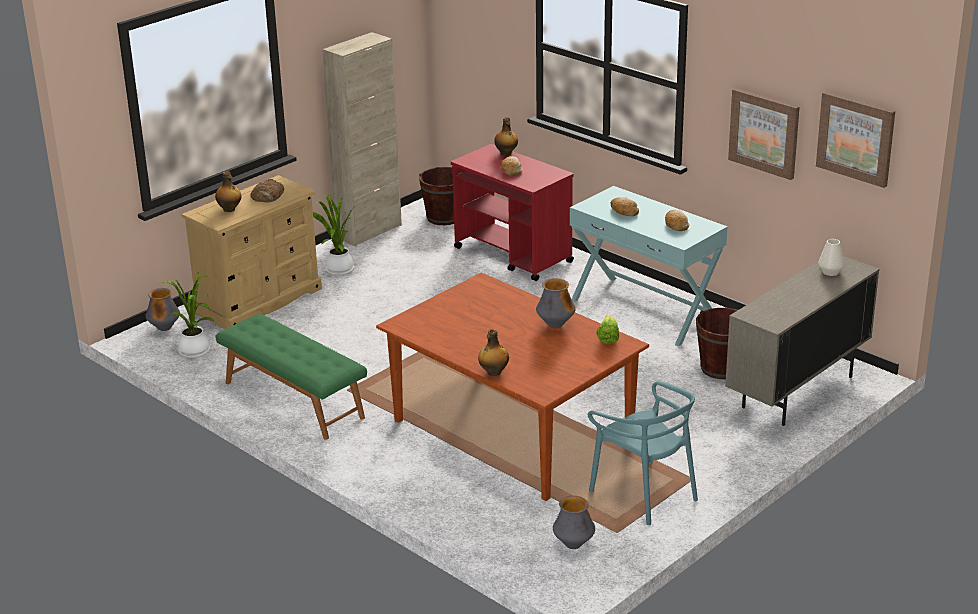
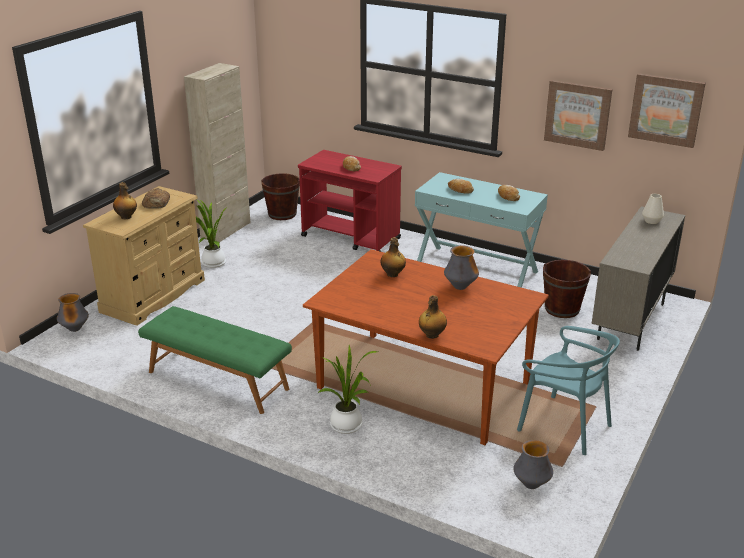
camera: 15 degrees left, 0 degrees up
(196, 352) = (111, 347): potted plant -> potted plant (348, 426)
(506, 153) = (339, 155): bottle -> bottle (392, 274)
(607, 338) = (511, 293): lettuce -> none

